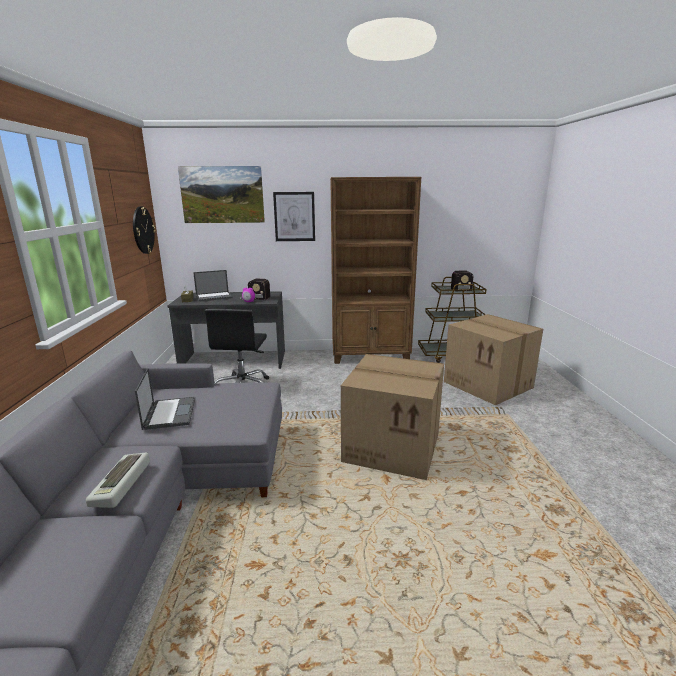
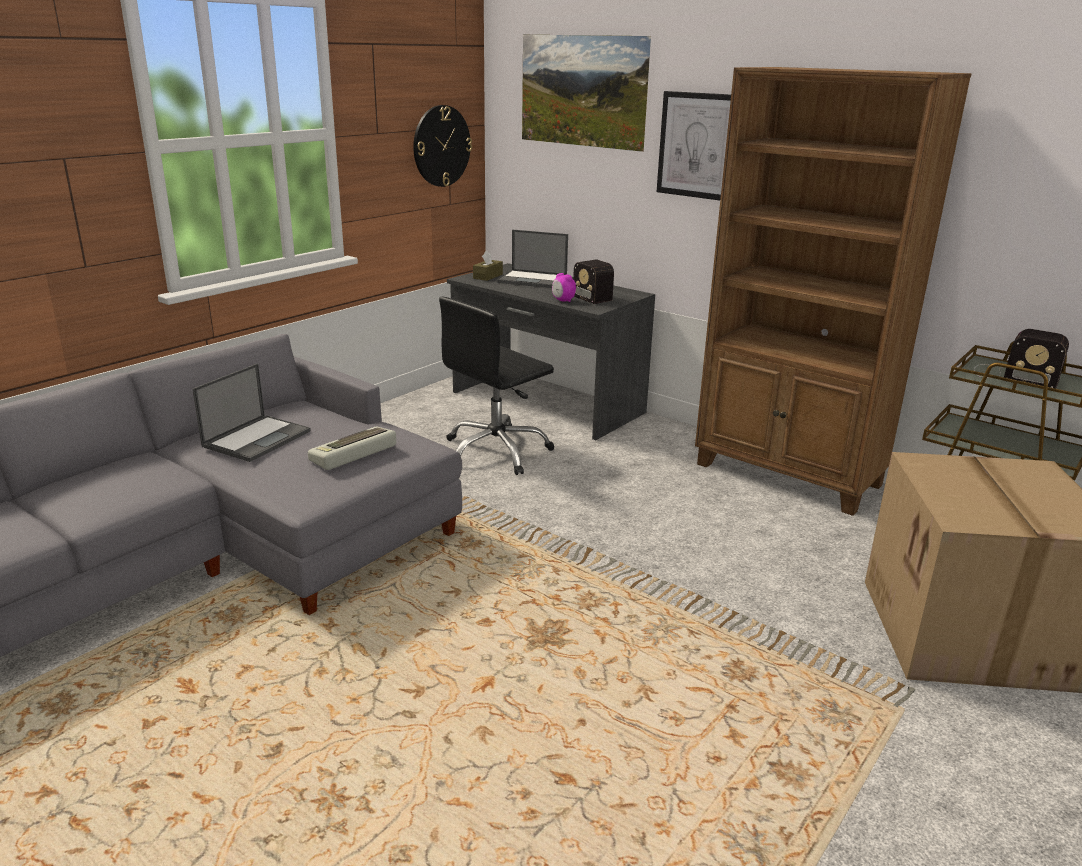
camera: 40 degrees right, 5 degrees up
(122, 484) = (94, 499): keyboard -> keyboard (354, 454)
(393, 447) = (575, 645): cardboard box -> none

